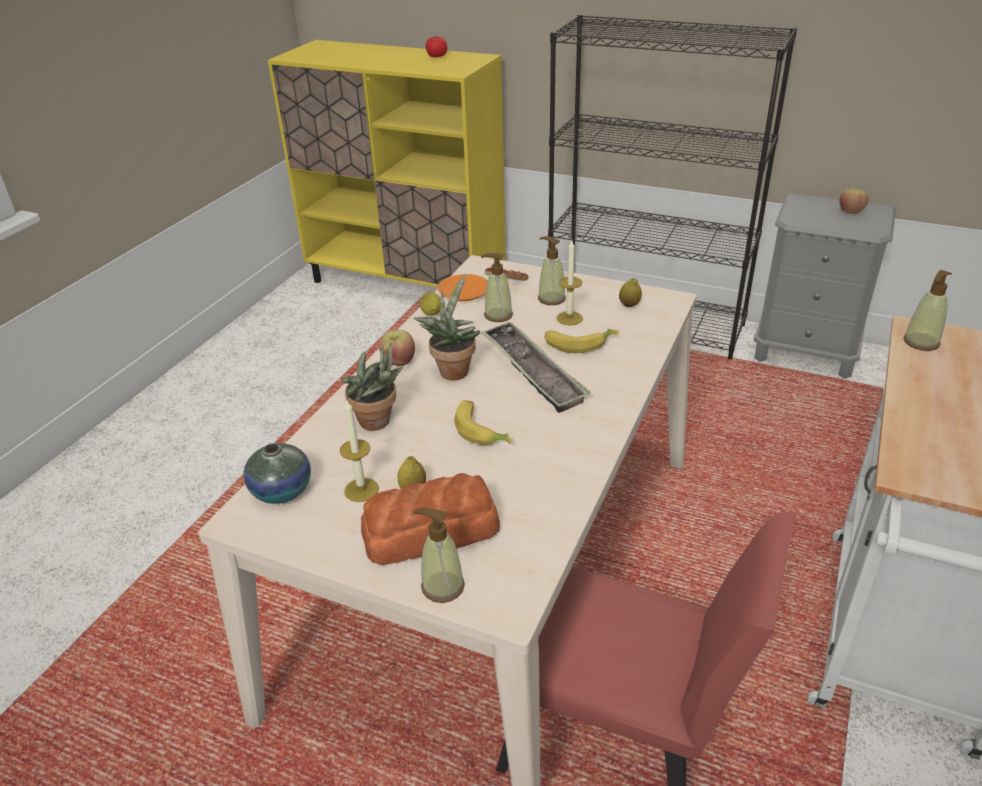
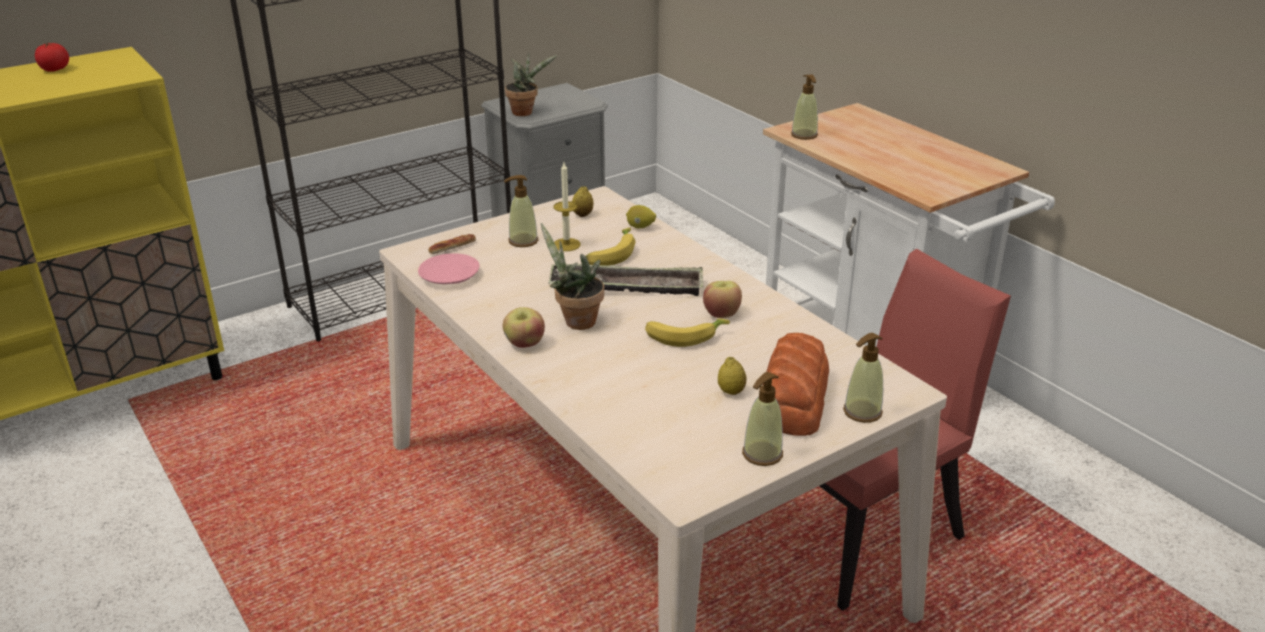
camera: 60 degrees left, 5 degrees down
(282, 491) = (663, 461): vase -> none
(361, 490) = (706, 417): candle -> none
(379, 423) = (615, 382): potted plant -> potted plant (525, 112)
(431, 314) = (462, 303): lemon -> lemon (640, 227)
(464, 294) = (450, 276): orange plate -> pink plate
(498, 315) = (514, 273): soap dispenser -> soap dispenser (762, 454)
(851, 211) = (550, 96): apple -> apple (721, 313)

